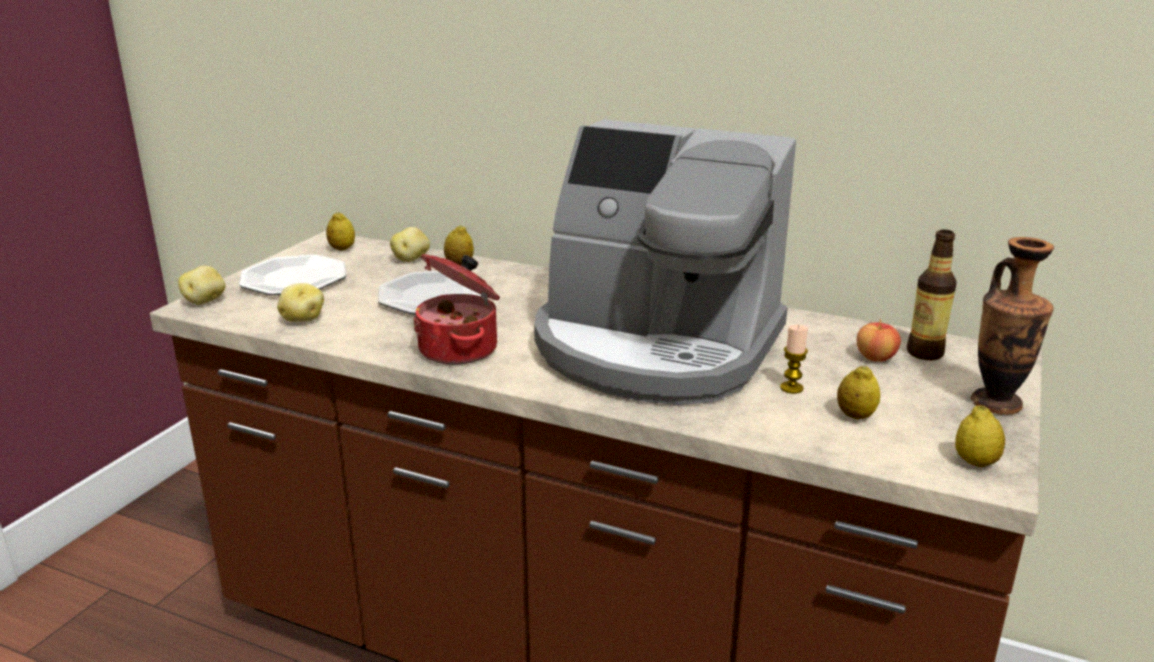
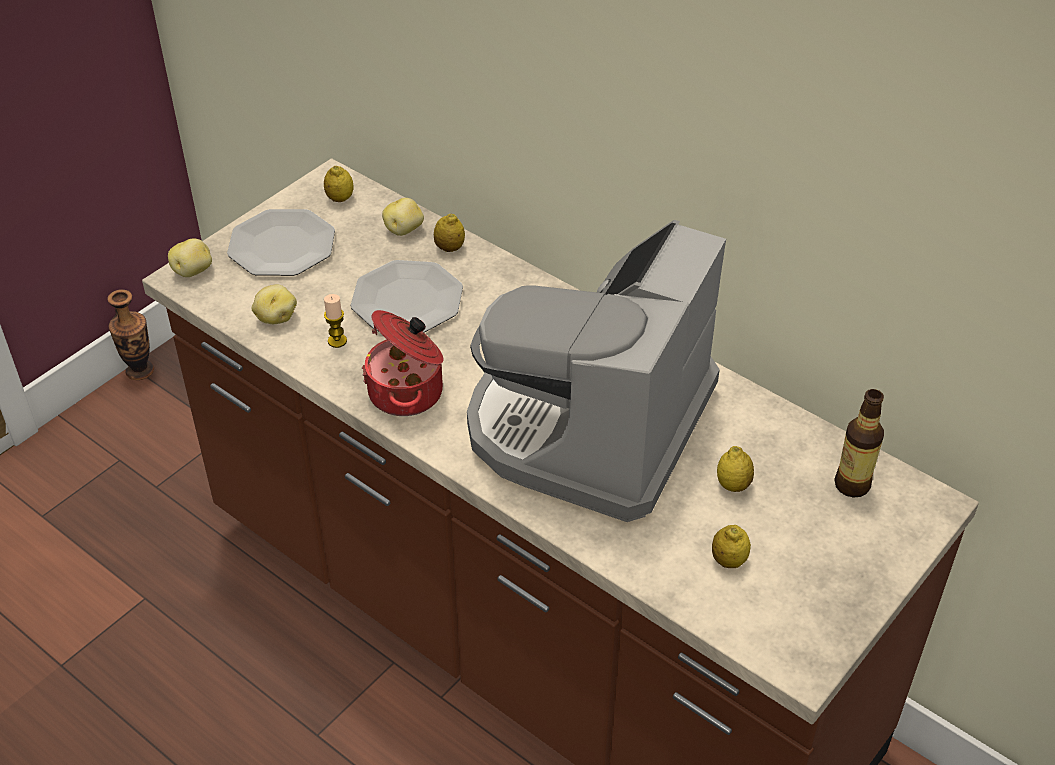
camera: 15 degrees right, 20 degrees up
(655, 348) = (590, 425): coffee machine -> coffee machine turned 75 degrees clockwise
(791, 388) = (690, 510): candle -> candle (337, 341)
(875, 358) = (798, 482): apple -> none
(975, 462) = (800, 642): lemon -> lemon (733, 485)
(996, 403) = (873, 572): vase -> vase (140, 371)

